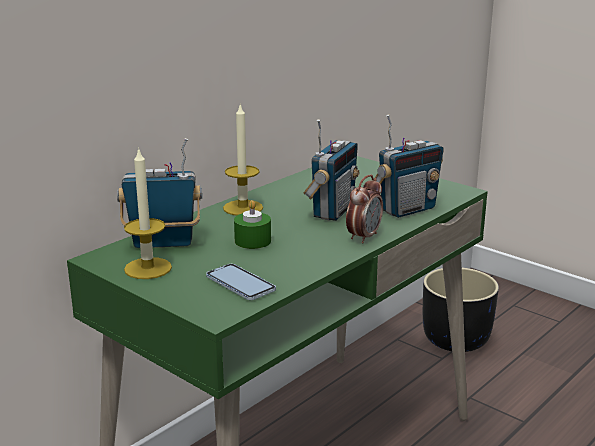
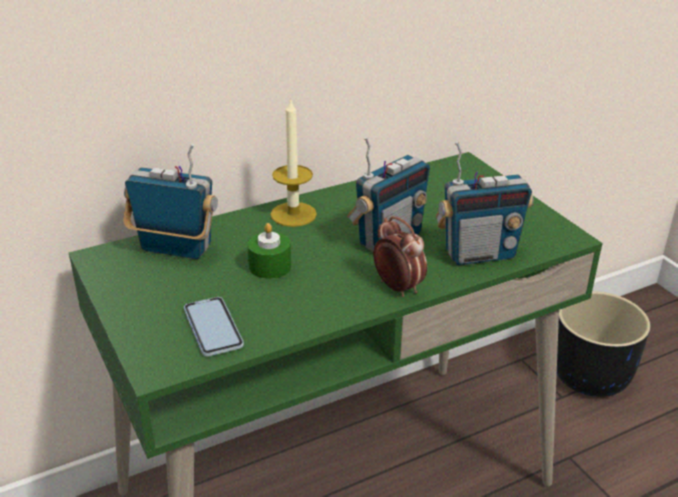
camera: 20 degrees right, 10 degrees up
(148, 268) = (136, 282): candle -> none
(364, 237) = (397, 287): alarm clock -> alarm clock turned 90 degrees counterclockwise

